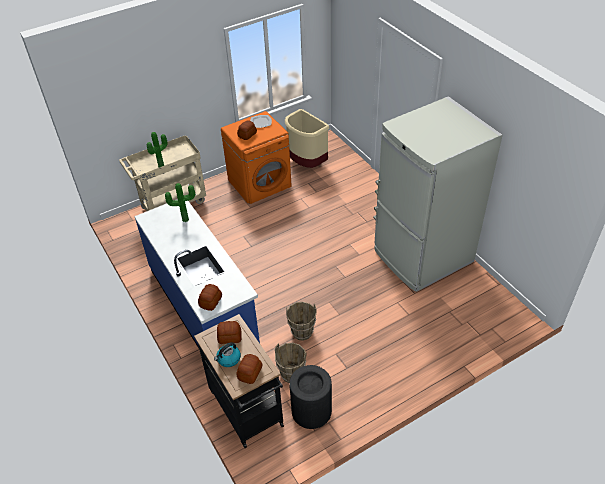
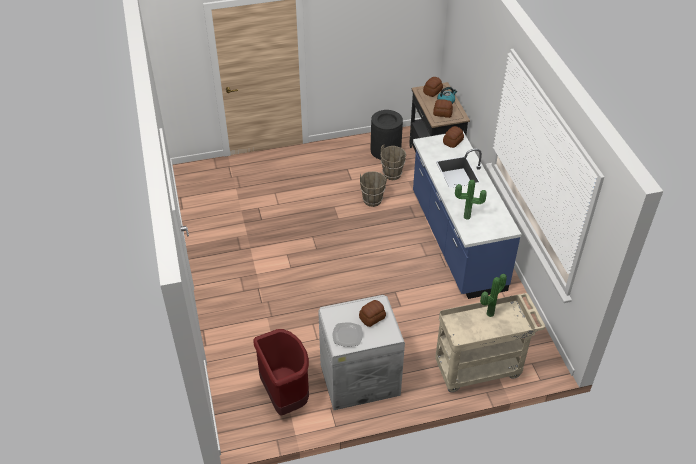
camera: 165 degrees left, 0 degrees up
(261, 183) = (358, 377): orange washing machine -> white washing machine
(307, 163) = (285, 395): beige trash can -> red trash can
(422, 255) = (227, 238): white fridge -> none

